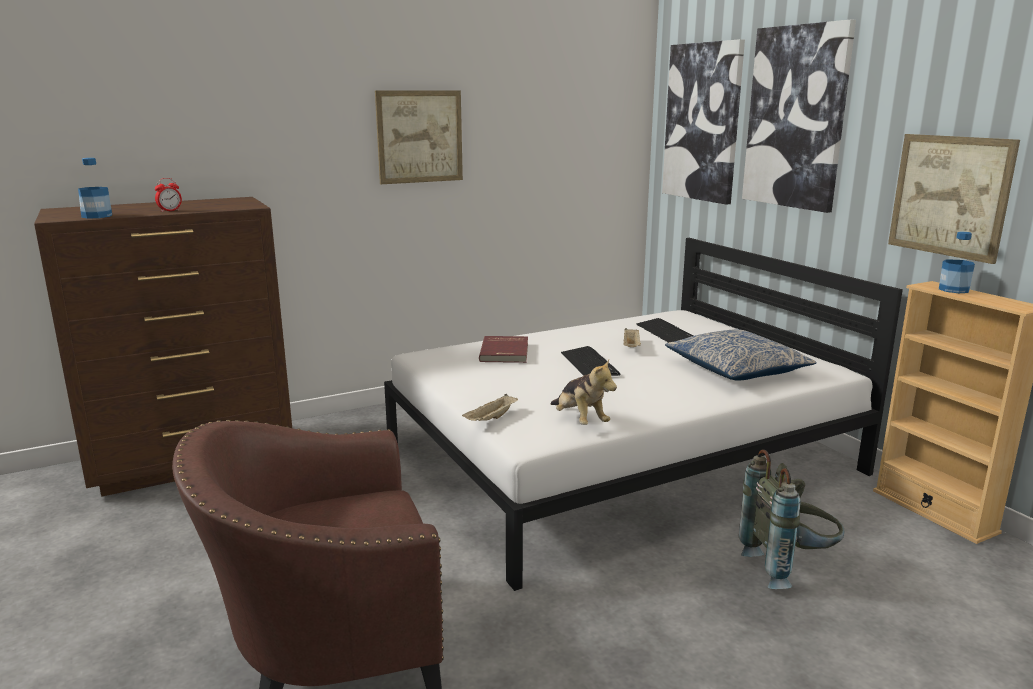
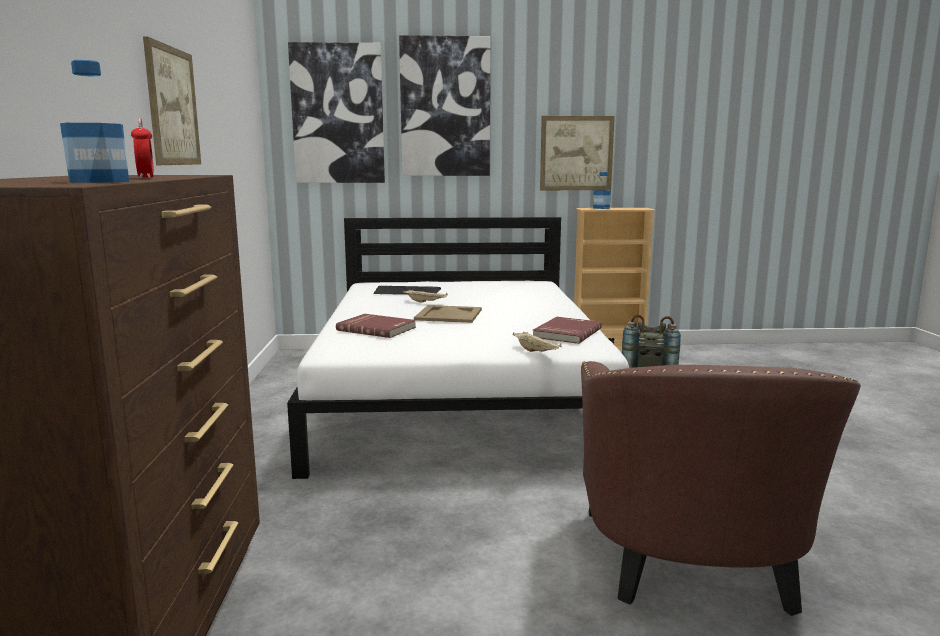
camera: 65 degrees left, 5 degrees down
(580, 420) = (566, 333): plush toy -> red book
(589, 364) = (449, 314): keyboard -> beige tray
(736, 369) = (511, 292): pillow -> none

